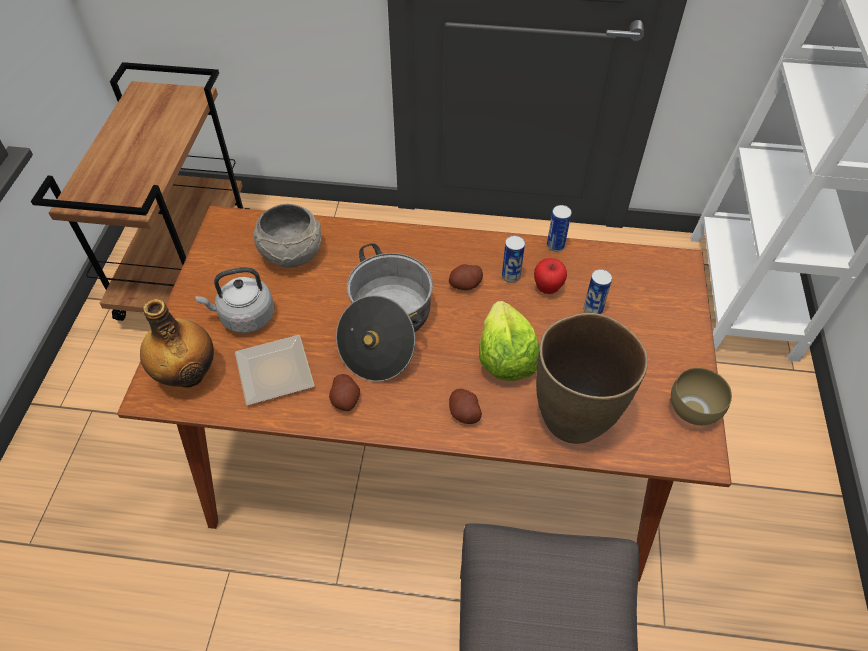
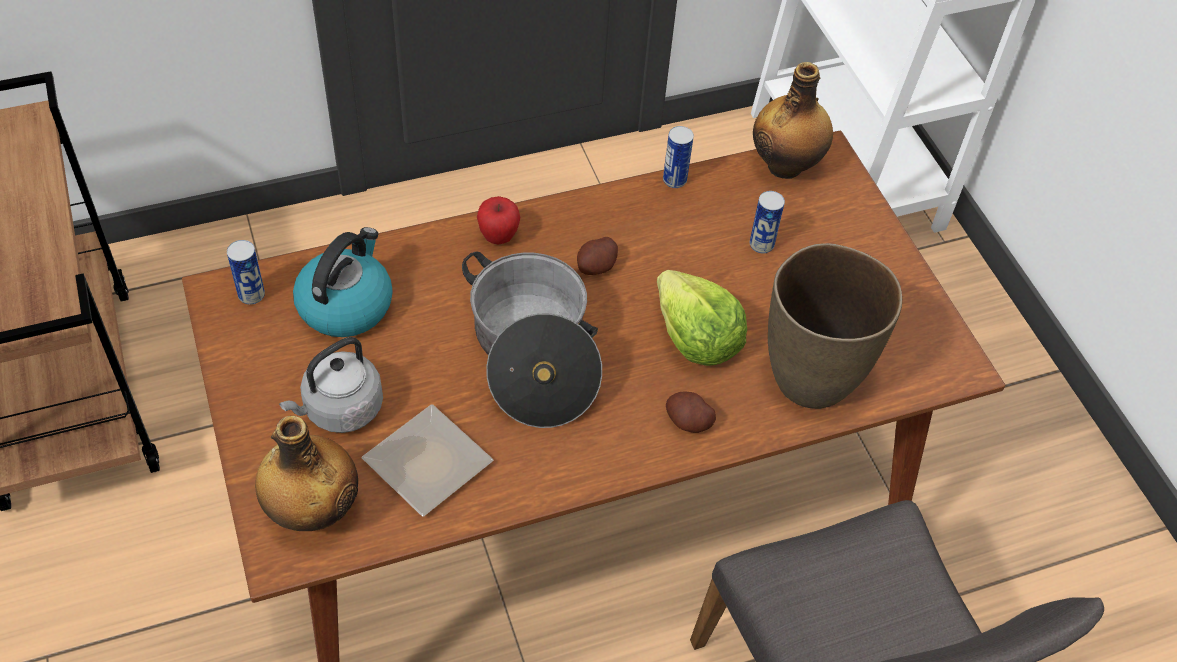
camera: 30 degrees left, 0 degrees up
(291, 254) = (346, 304): grey bowl -> kettle
(345, 399) = (538, 461): potato -> none
(511, 276) = (644, 236): can -> can (251, 295)
(547, 288) = (695, 236): apple -> apple (498, 237)
(644, 261) = (786, 165): none -> bottle
(695, 410) = (930, 320): brown bowl -> none

